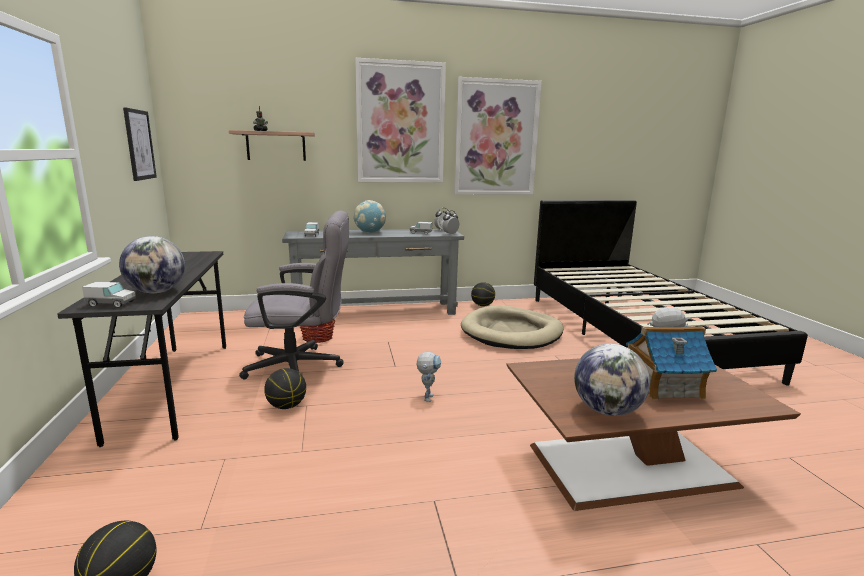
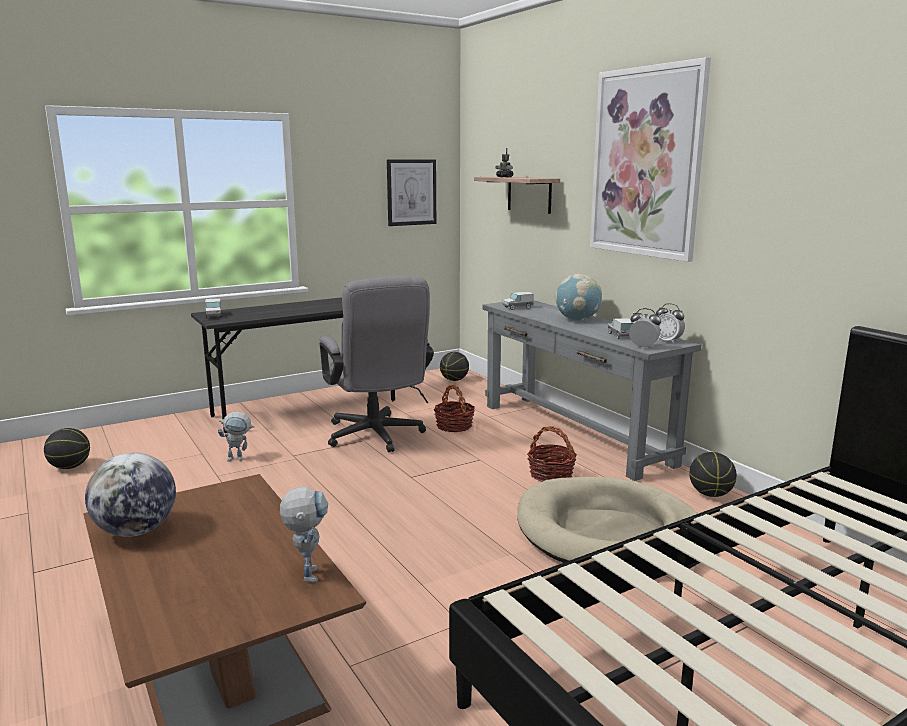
camera: 70 degrees right, 0 degrees up
(157, 292) = (249, 316): globe -> none
(287, 406) = (291, 452): basketball -> basketball (454, 380)
(428, 396) = (344, 507): toy robot -> toy robot (239, 458)
(430, 329) = (551, 475): none -> basket
(496, 138) = (787, 187): picture -> none
(663, 386) = (209, 568): toy house -> none

